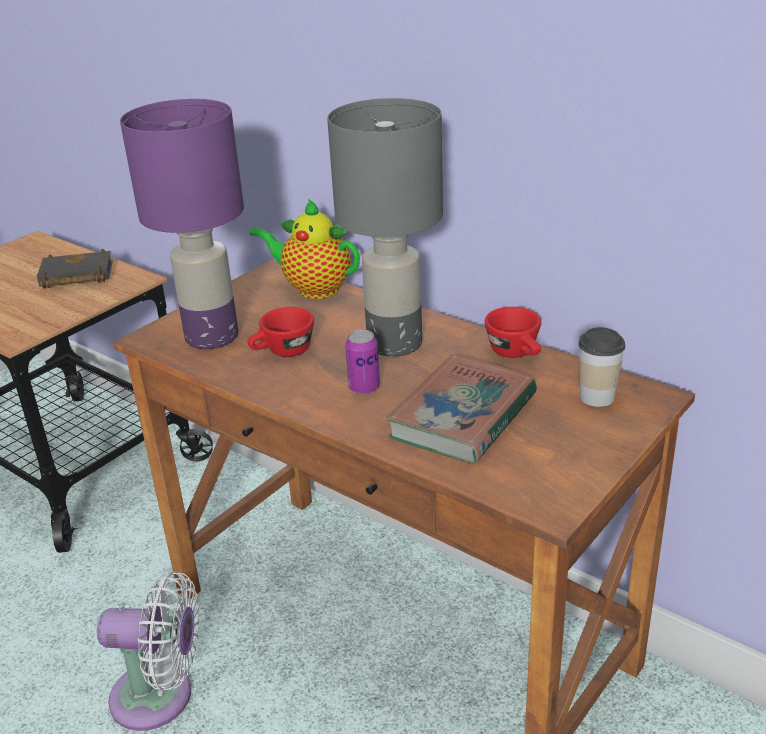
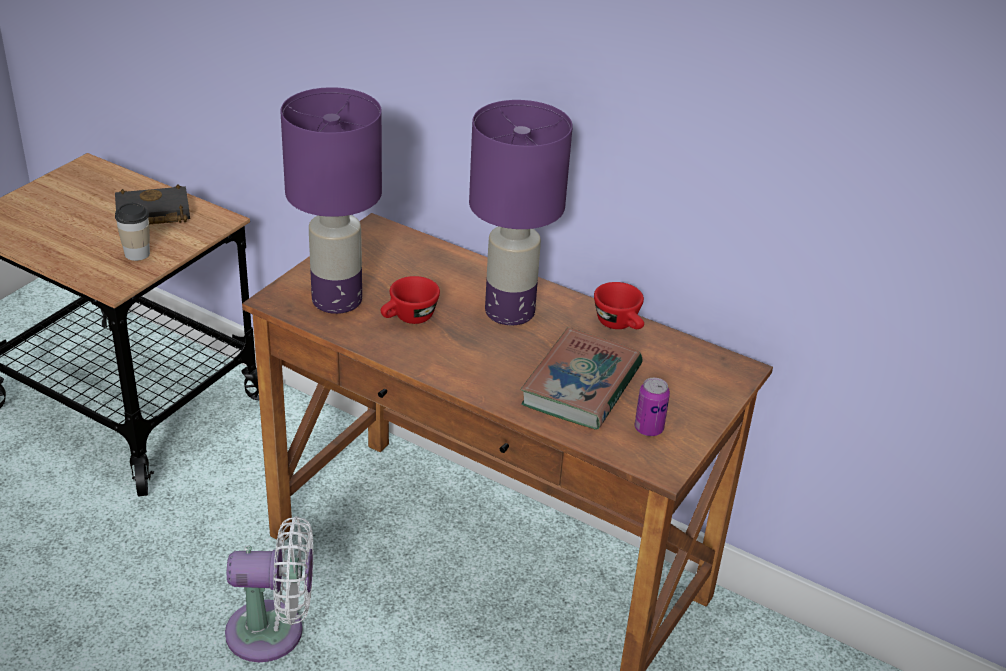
camera: 10 degrees left, 5 degrees up
(313, 289) = (421, 249): teapot -> none
(364, 387) = (490, 356): can -> can (648, 429)
(393, 343) = (508, 311): grey table lamp -> purple table lamp
(597, 397) = (692, 369): cup -> cup (137, 254)

